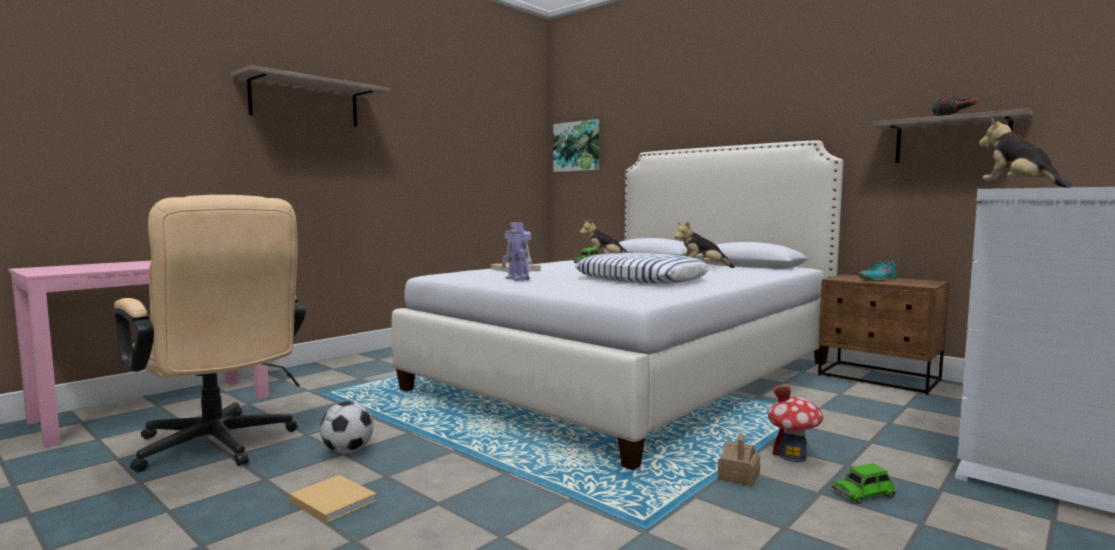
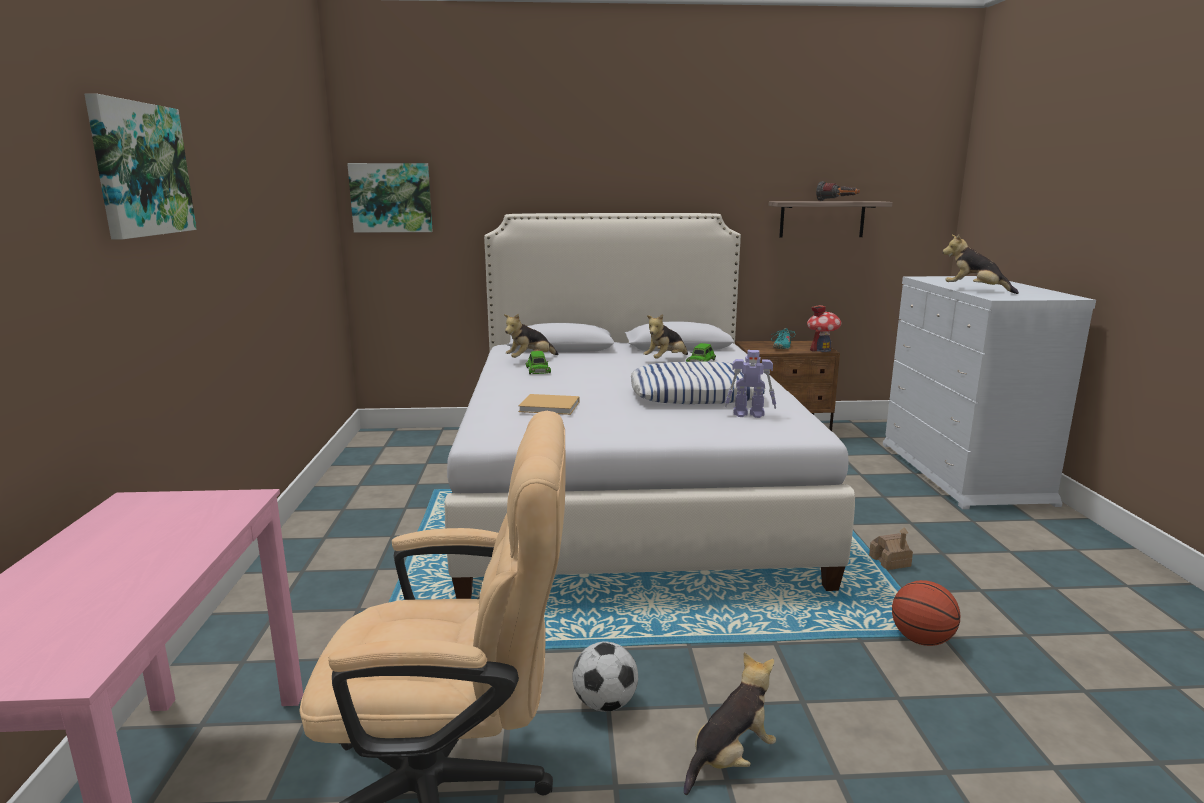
camera: 45 degrees left, 10 degrees up
(305, 102) = (140, 169): shelf -> picture
(331, 500) = (730, 758): beige book -> plush toy
(518, 279) = (608, 424): toy robot -> toy robot (749, 414)
(619, 523) = (921, 640): none -> basketball
(793, 456) = (877, 529): toy house -> toy house (821, 350)
(863, 493) = (956, 542): green toy car -> green toy car (701, 361)

